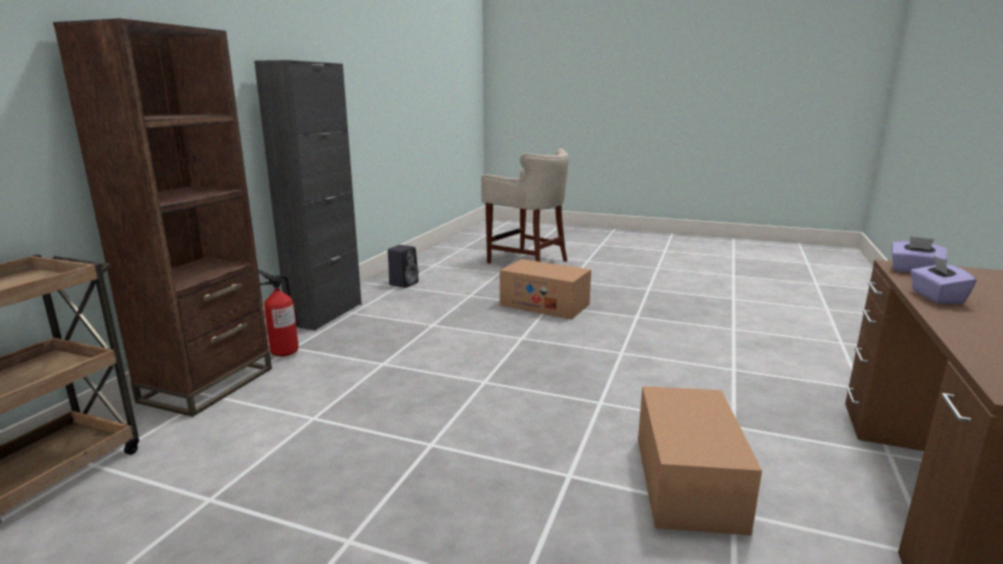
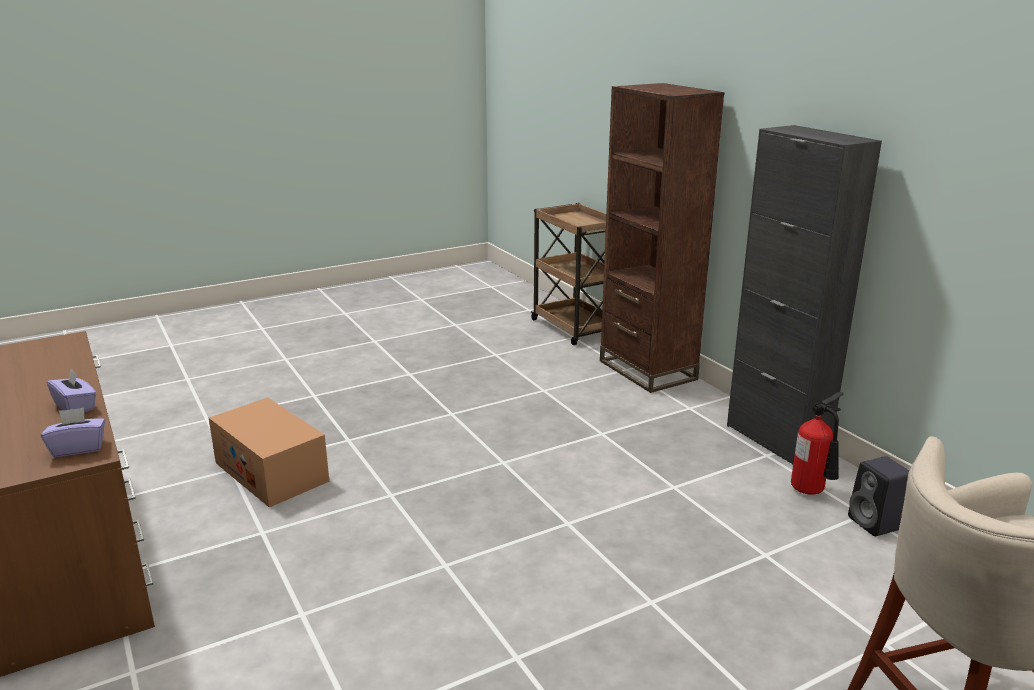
camera: 130 degrees right, 5 degrees up
(286, 352) = (682, 404): fire extinguisher -> fire extinguisher (812, 491)
(544, 305) = (659, 599): cardboard box -> none

